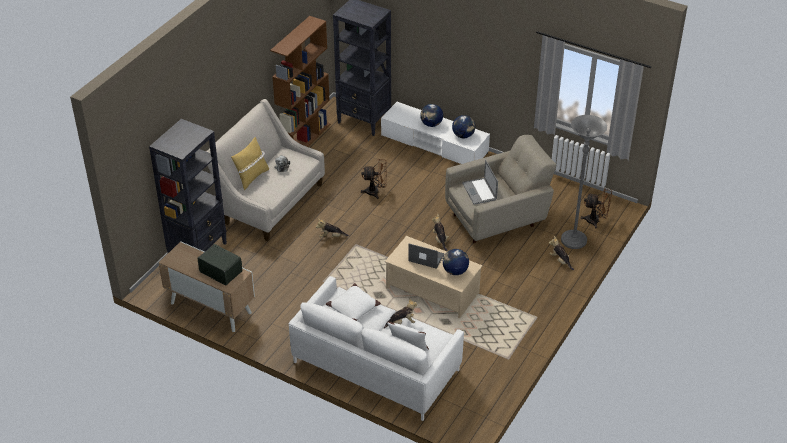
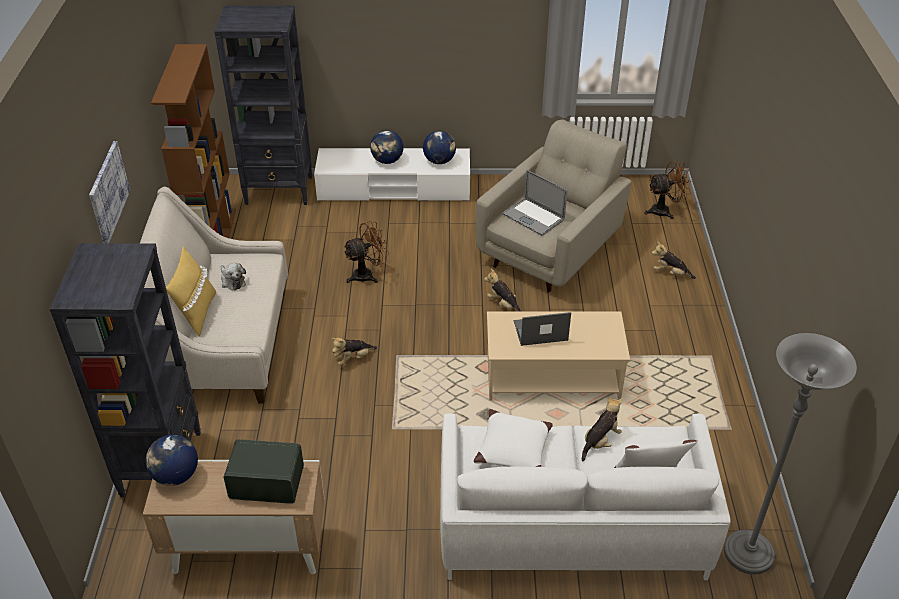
camera: 30 degrees left, 0 degrees up
(216, 95) = (108, 192): none -> picture
(455, 271) = (595, 334): globe -> globe (176, 476)
(573, 241) = (662, 243): grey floor lamp -> grey floor lamp (748, 554)

